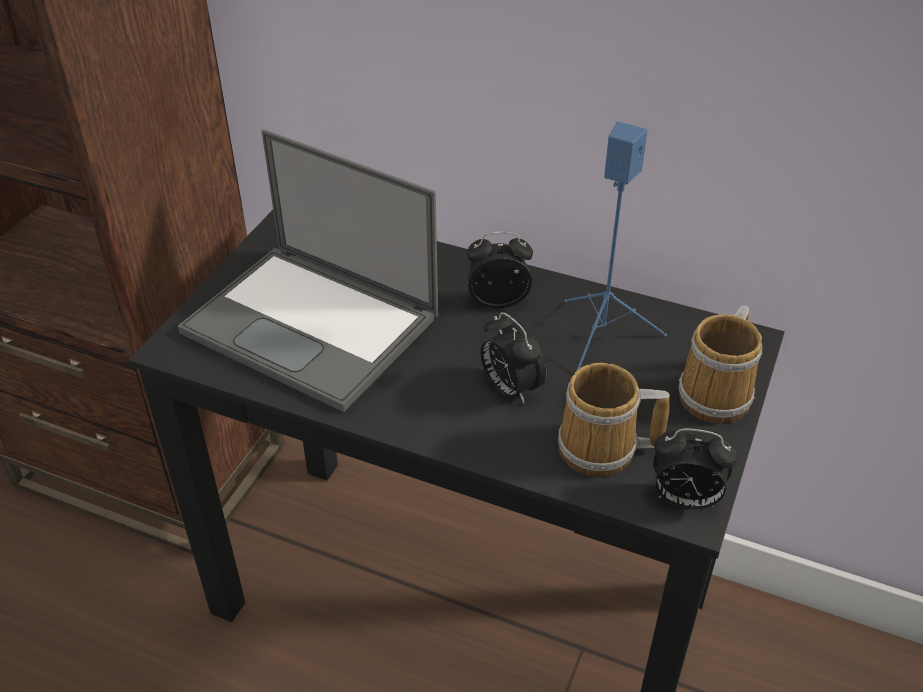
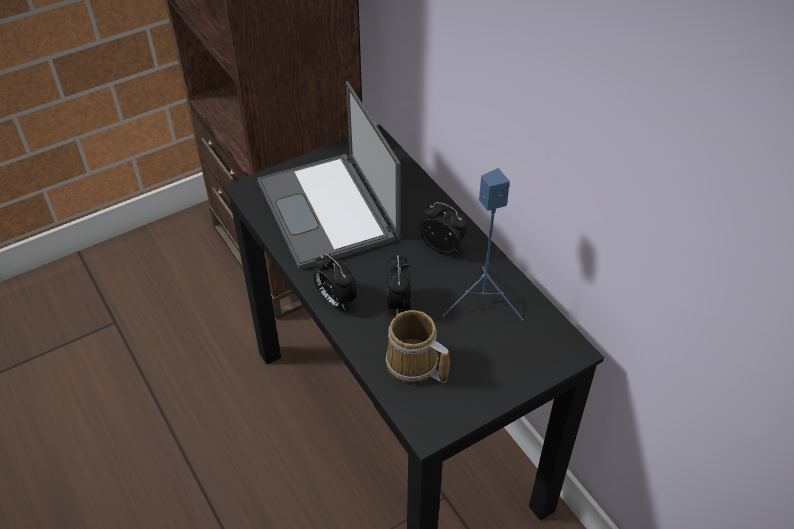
camera: 35 degrees right, 5 degrees up
(684, 499) = (431, 420): alarm clock -> alarm clock (335, 300)
(718, 394) = (516, 373): mug -> none

